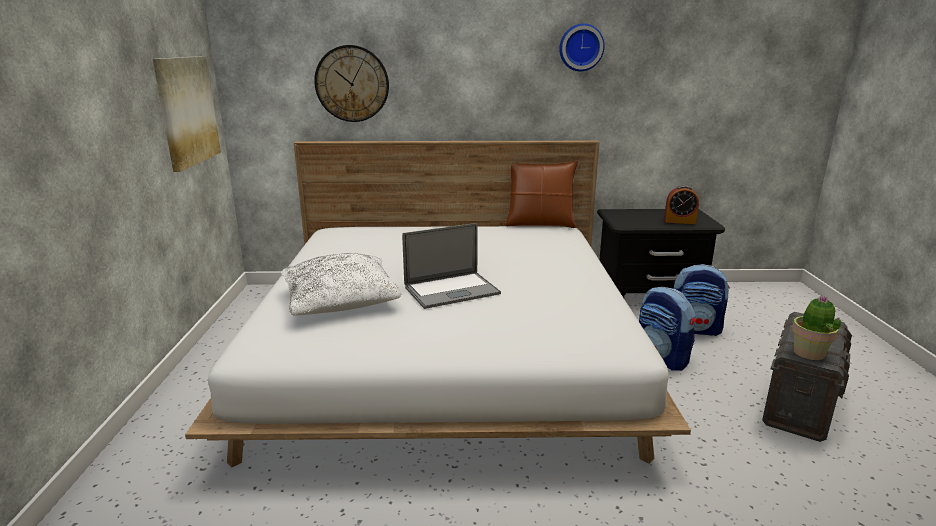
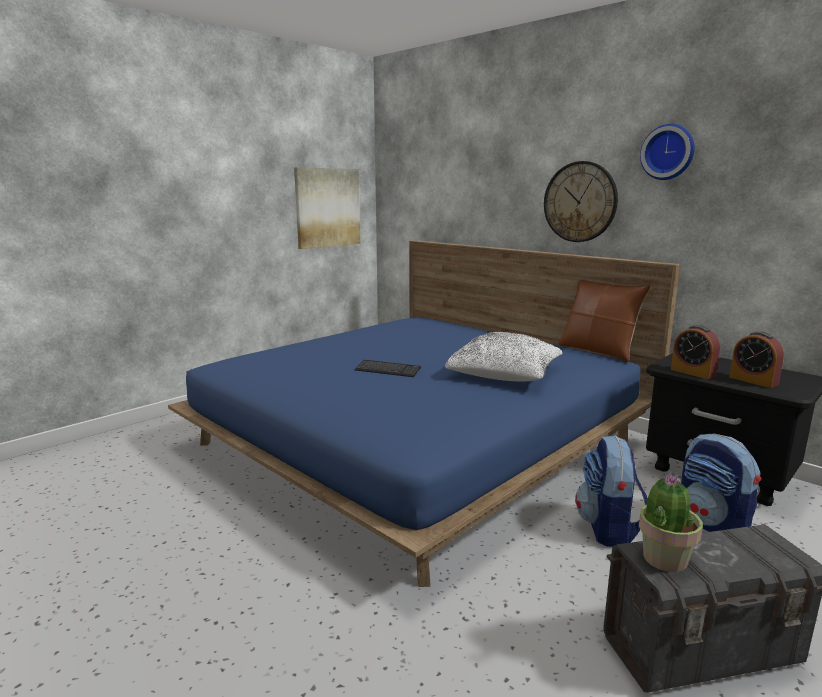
camera: 45 degrees right, 5 degrees down
(342, 299) = (314, 354): white pillow -> white pillow (504, 372)
(352, 84) = (456, 192): wall clock -> wall clock (580, 202)
(446, 355) = (417, 442): white bed -> blue bed
(451, 290) = (388, 370): laptop -> keyboard
(645, 224) = (693, 372): none -> alarm clock

